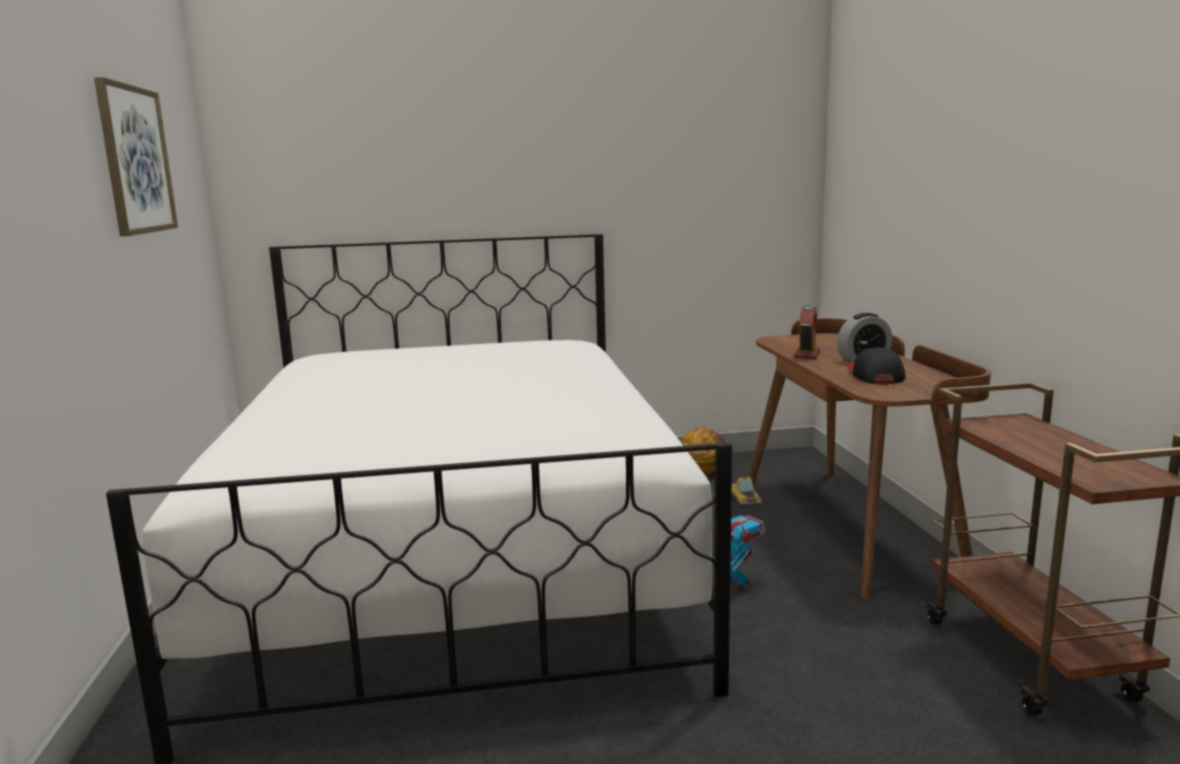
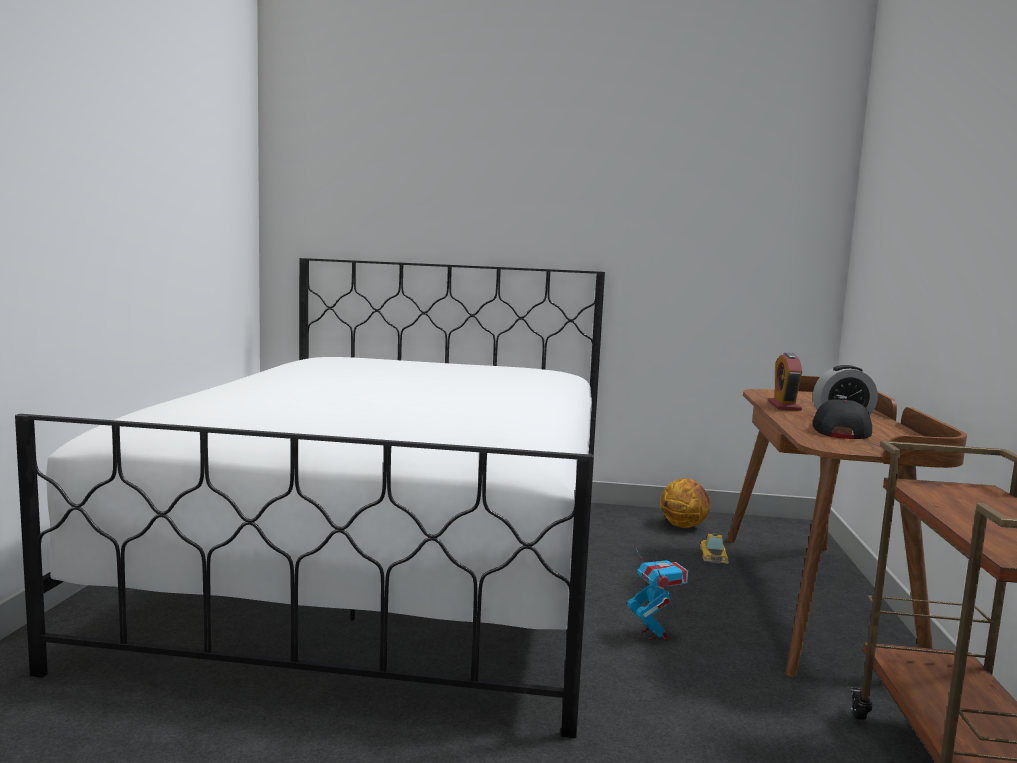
camera: 15 degrees right, 5 degrees down
(135, 160) = (168, 161): picture -> none
(807, 354) = (784, 406): alarm clock -> alarm clock turned 150 degrees clockwise

